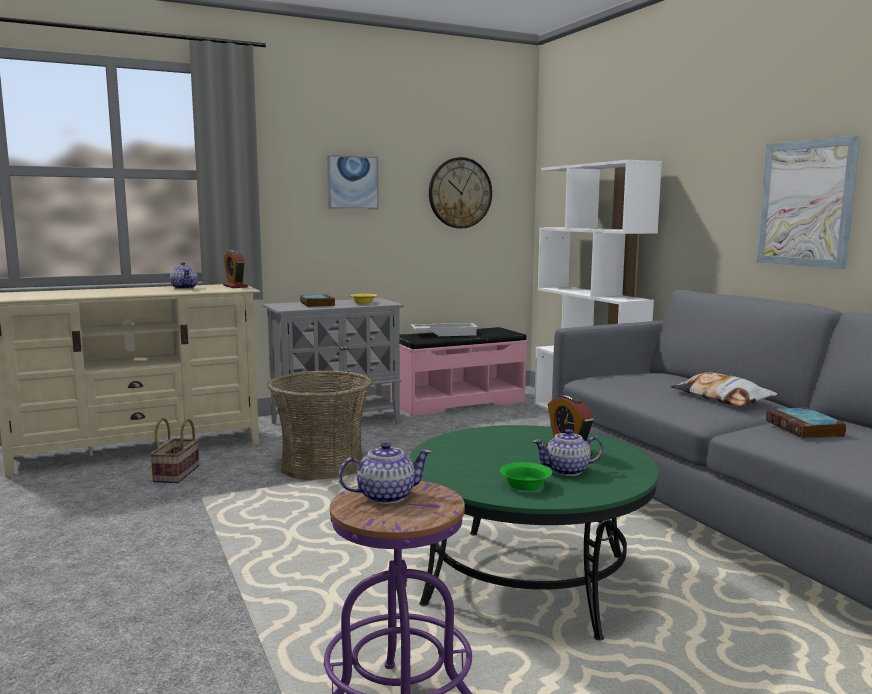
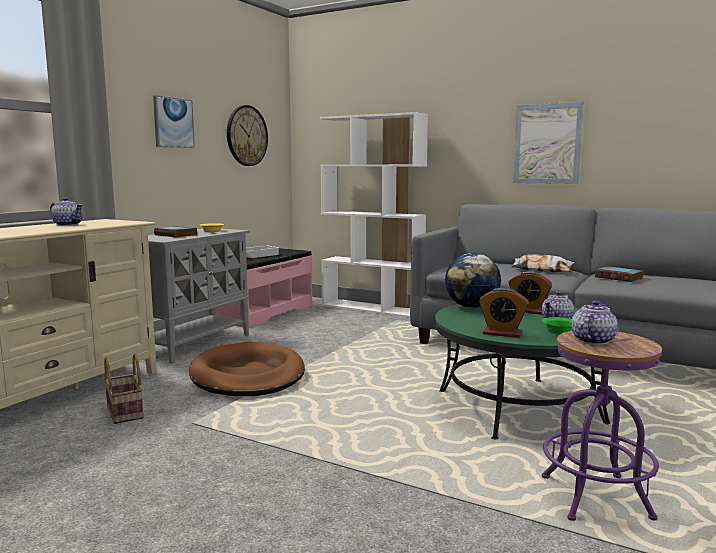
camera: 35 degrees left, 0 degrees up
(235, 286) = (115, 221): alarm clock -> alarm clock (502, 333)
(322, 465) = (248, 375): basket -> brown dog bed
(513, 432) = (471, 307): none -> globe

